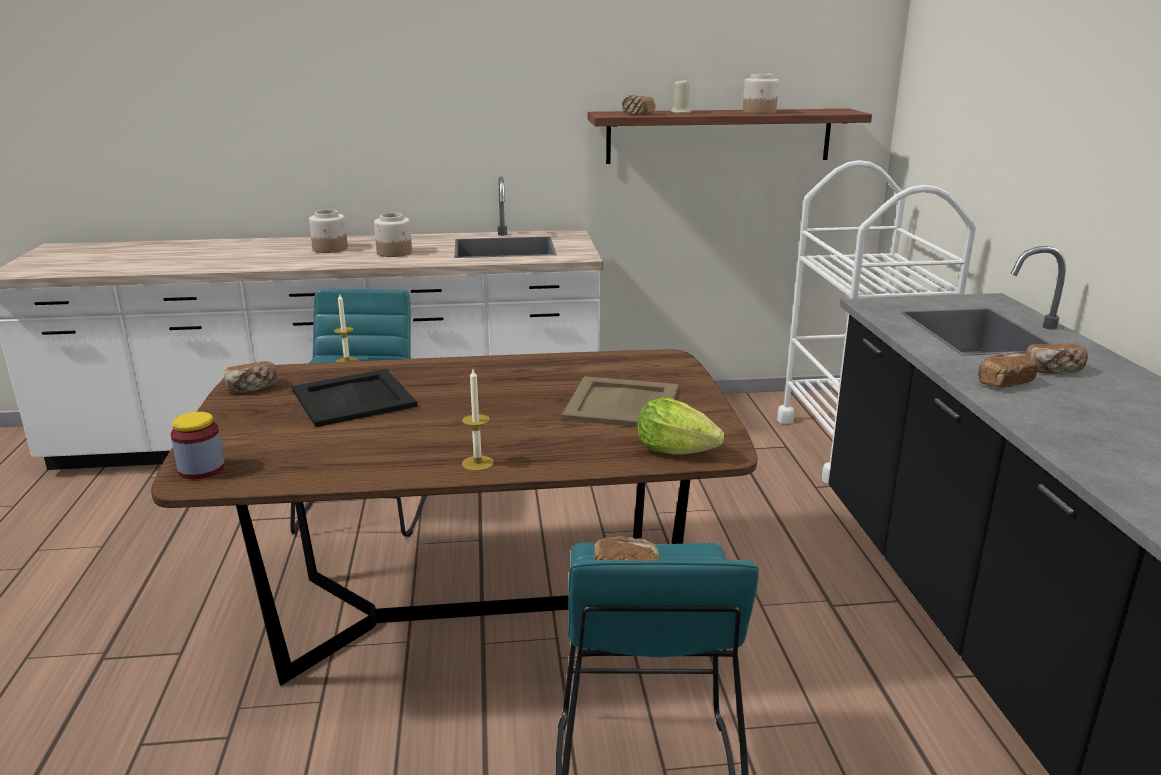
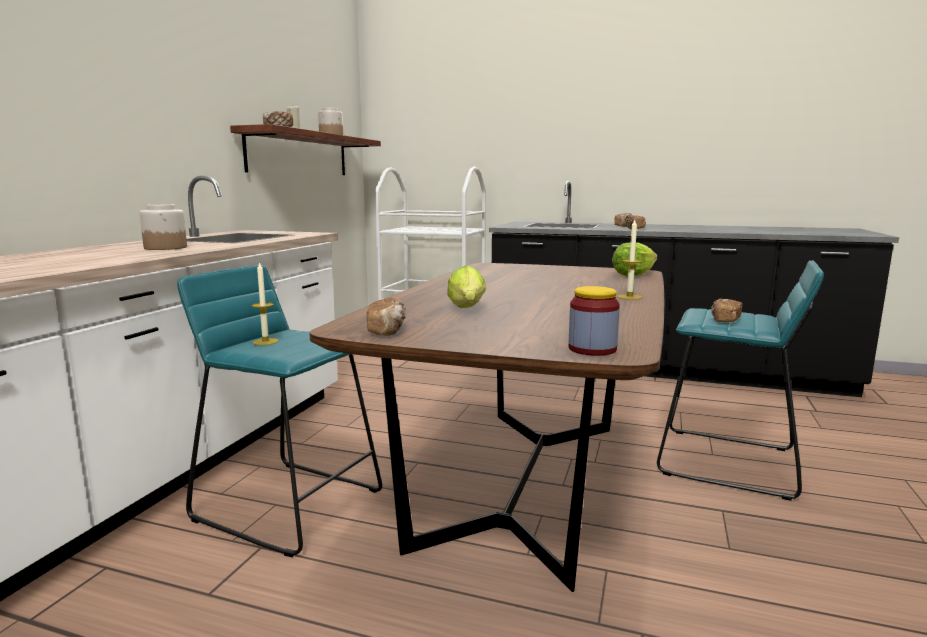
camera: 65 degrees left, 10 degrees down
(330, 249) = (78, 255): jar -> none
(354, 398) = (467, 309): black tray -> lettuce
(621, 404) = (554, 274): beige tray -> none

